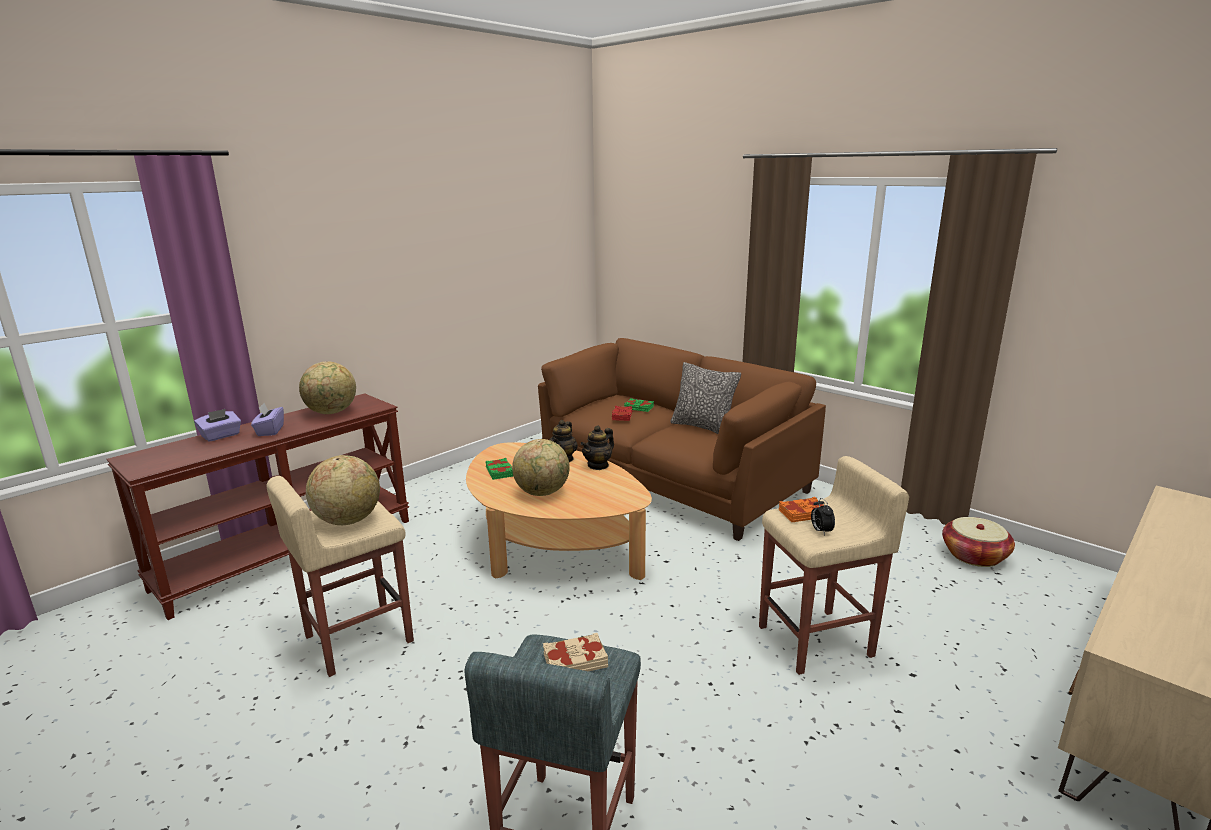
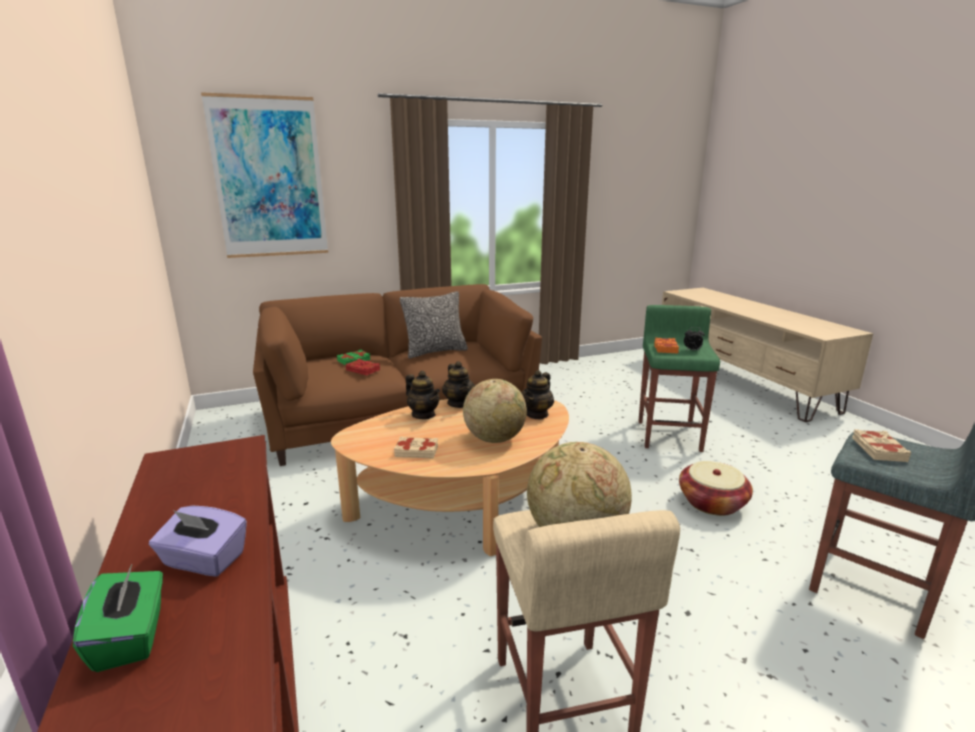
camera: 65 degrees left, 0 degrees up
(221, 436) = (131, 637): purple tissue box -> green tissue box
(332, 412) = (203, 488): globe -> none
(500, 472) = (416, 451): green book -> beige book
(607, 499) = (537, 414): none -> teapot
(661, 233) = (269, 178): none -> picture
(817, 641) = (669, 435): beige stool -> green stool
(974, 556) = (602, 368): basket -> basket (712, 503)

